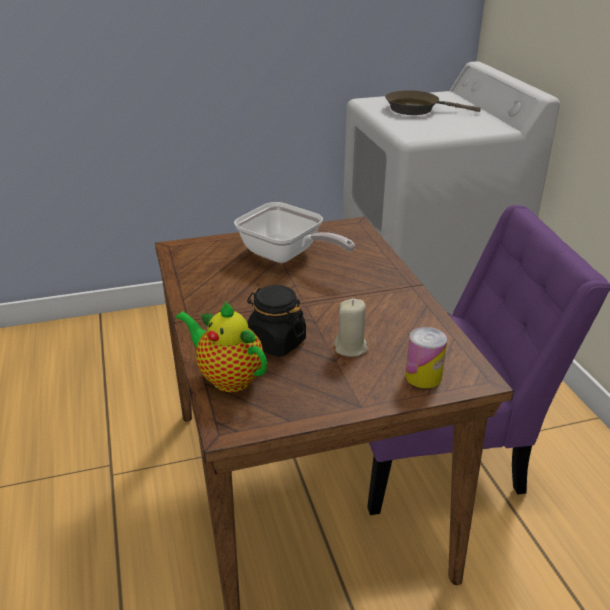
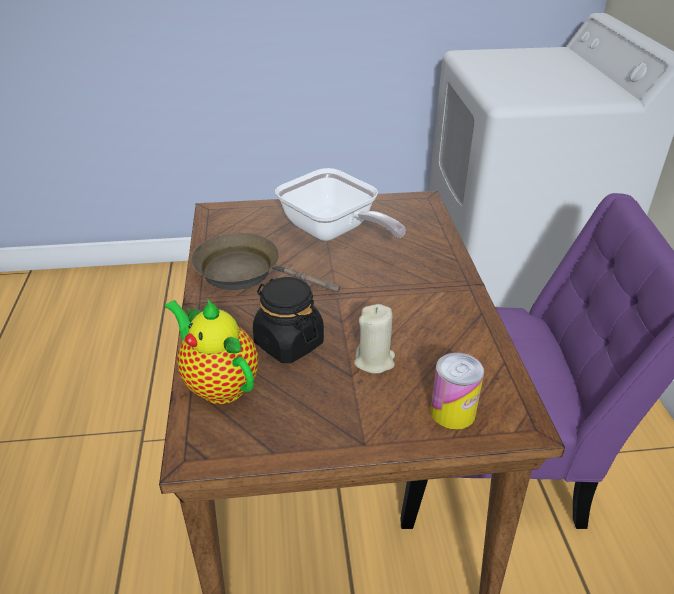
camera: 10 degrees right, 5 degrees up
(416, 109) = (520, 67): brown frying pan -> brown frying pan (245, 272)

